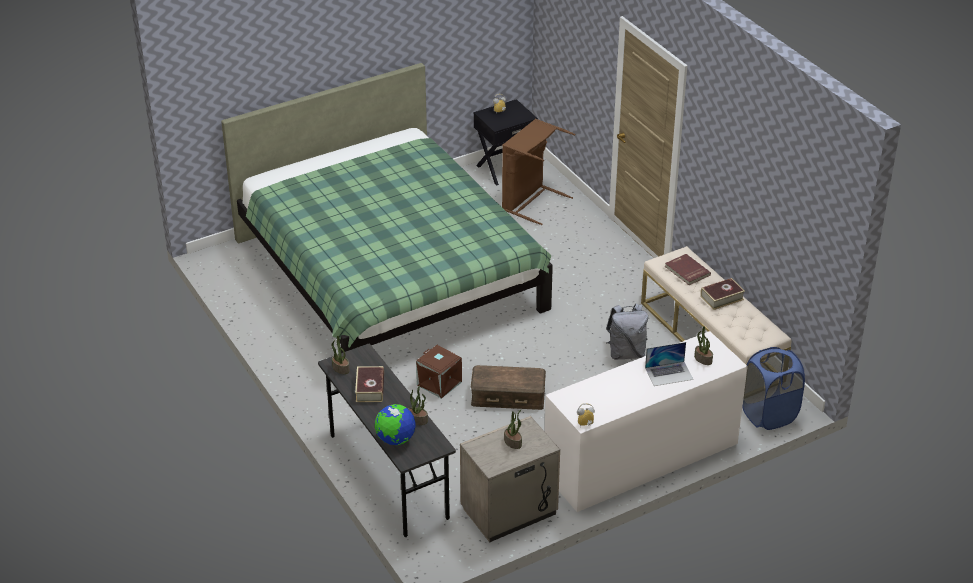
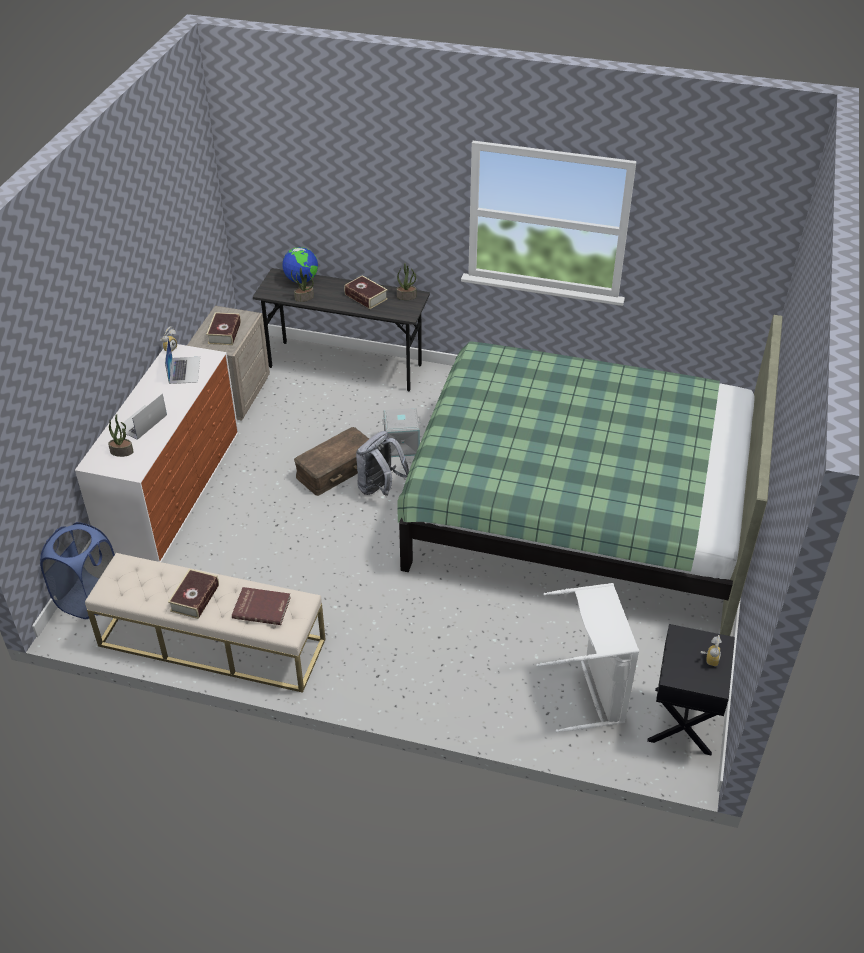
camera: 135 degrees right, 5 degrees up
(438, 383) = (402, 444): brown storage box -> grey storage box
(513, 442) = (224, 333): potted plant -> book
(531, 202) = (590, 692): brown laundry basket -> white laundry basket
(594, 398) = (184, 370): none -> laptop
(626, 353) = (281, 573): grey backpack -> grey backpack (380, 488)

